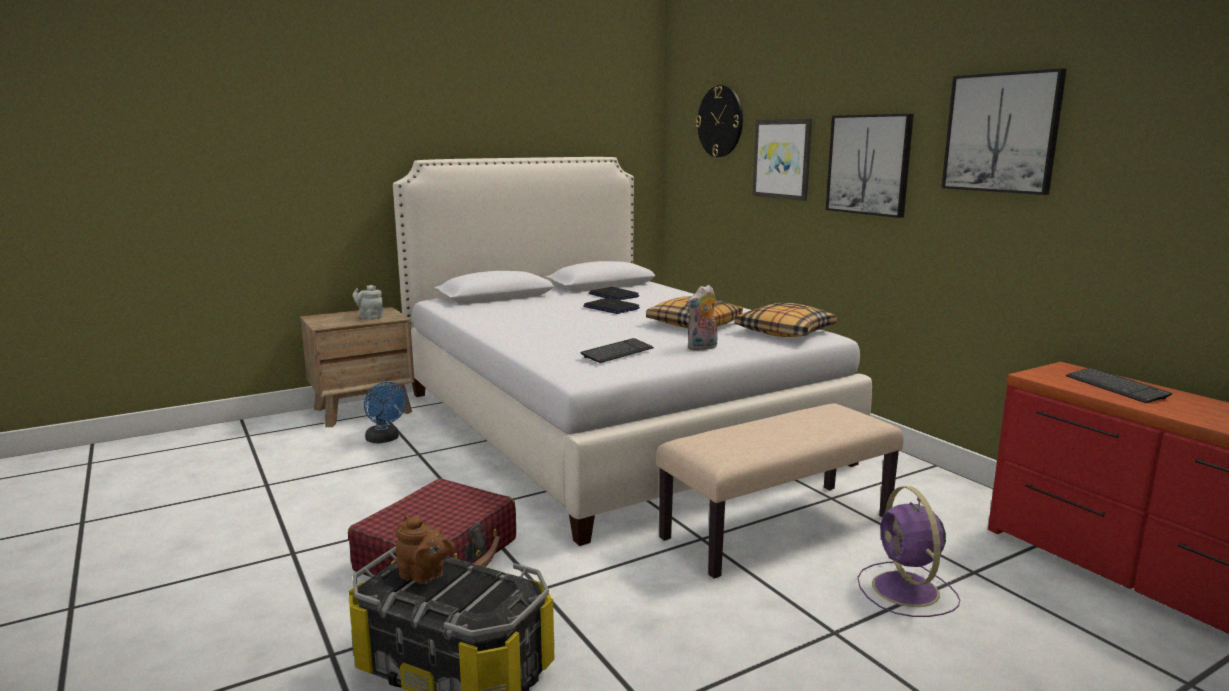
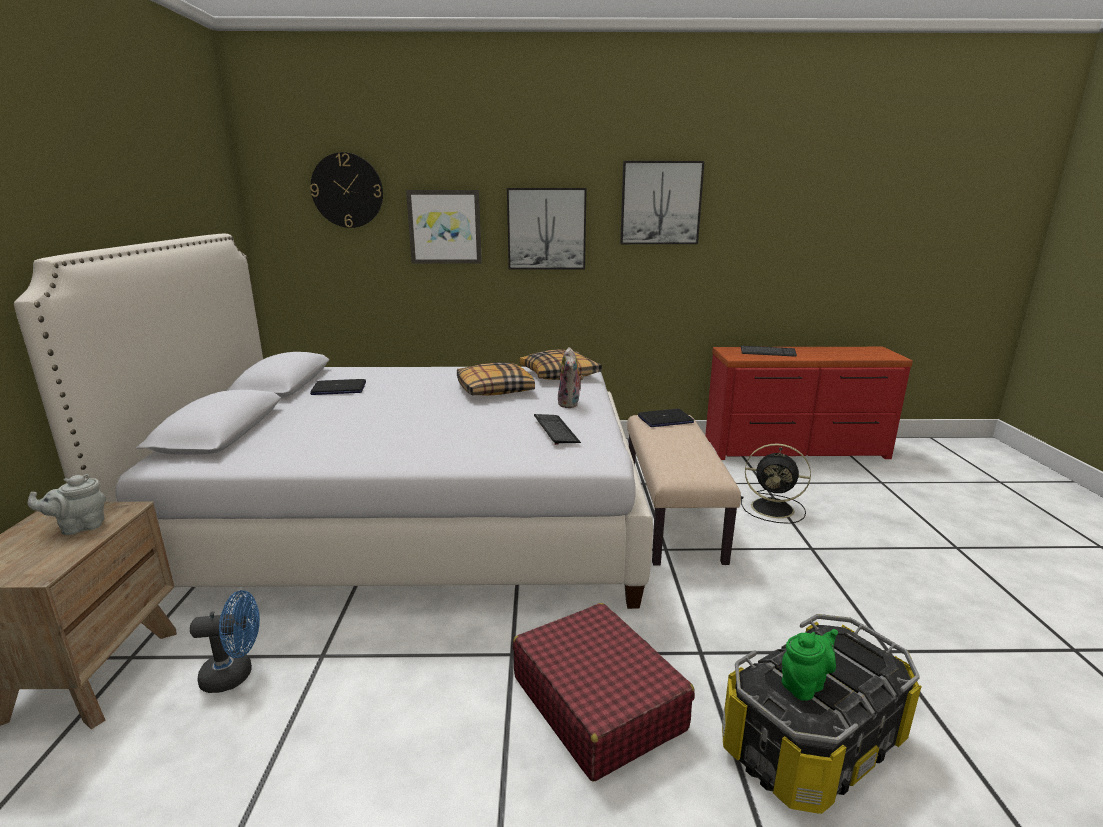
camera: 60 degrees left, 5 degrees up
(424, 576) = (804, 684): brown teapot -> green teapot
(611, 308) = (388, 399): laptop -> laptop (665, 420)
(907, 591) = (774, 508): purple fan -> black fan

